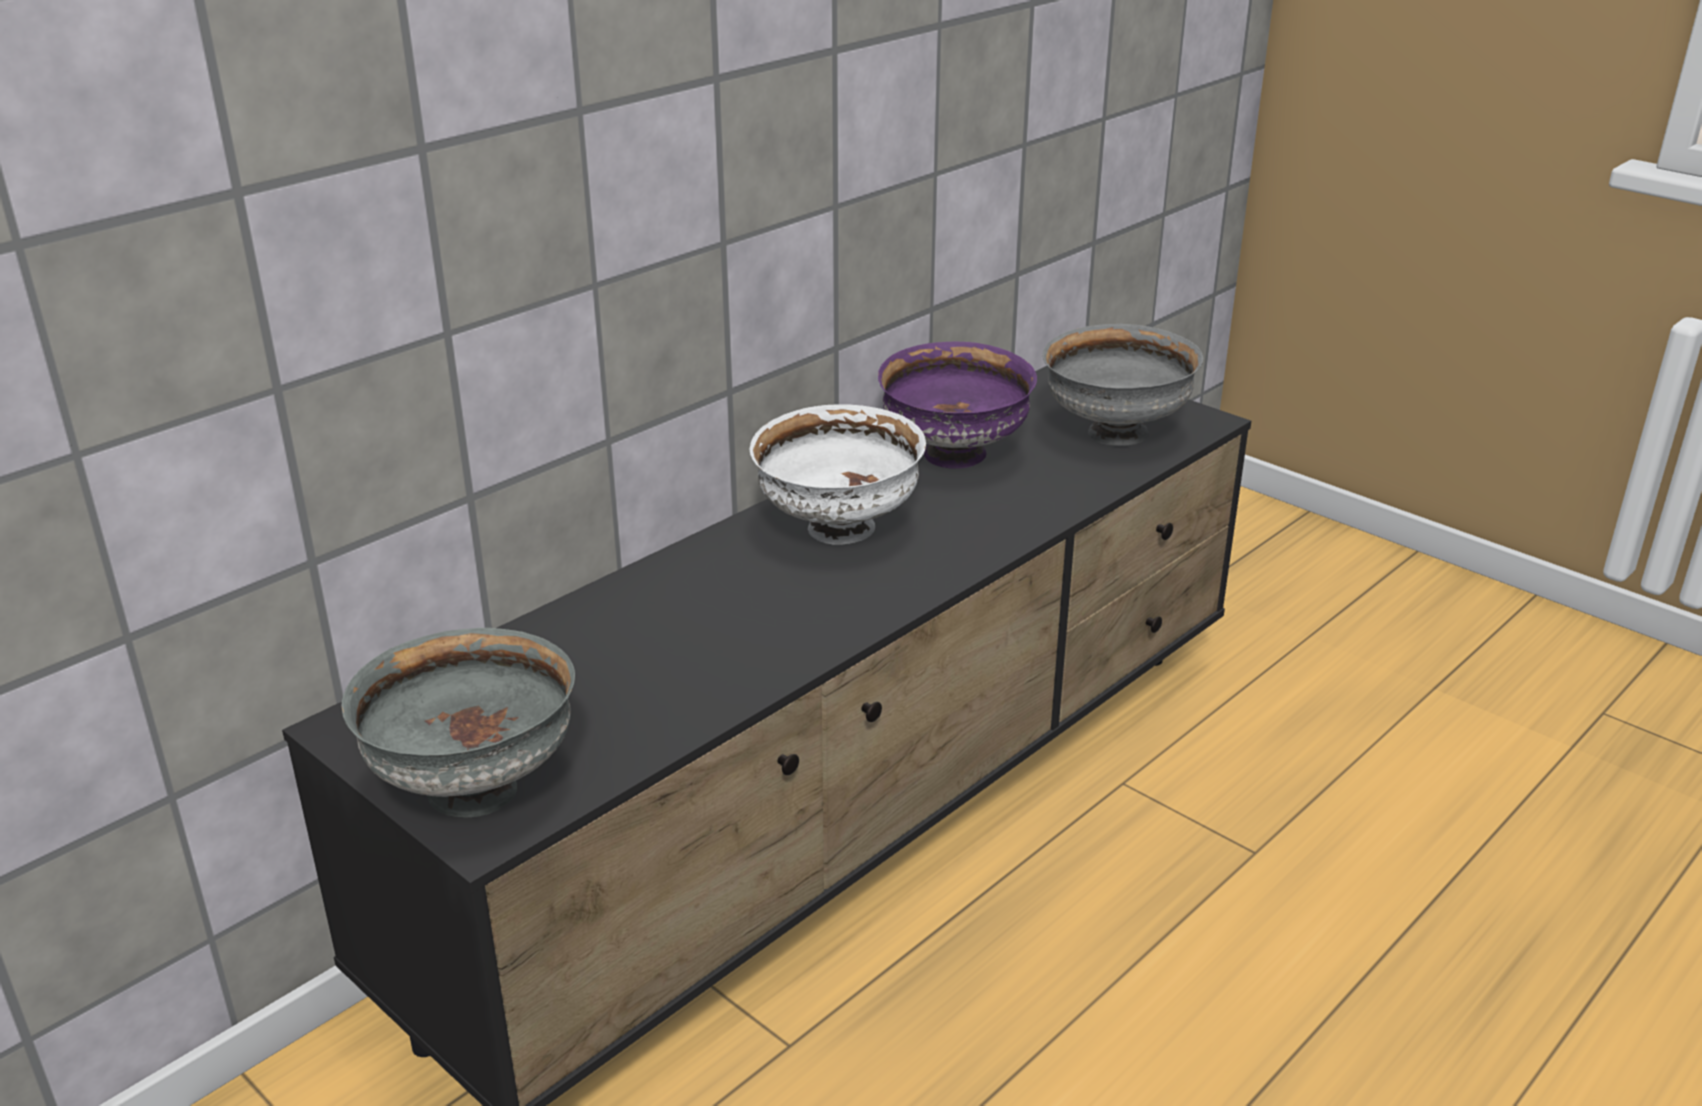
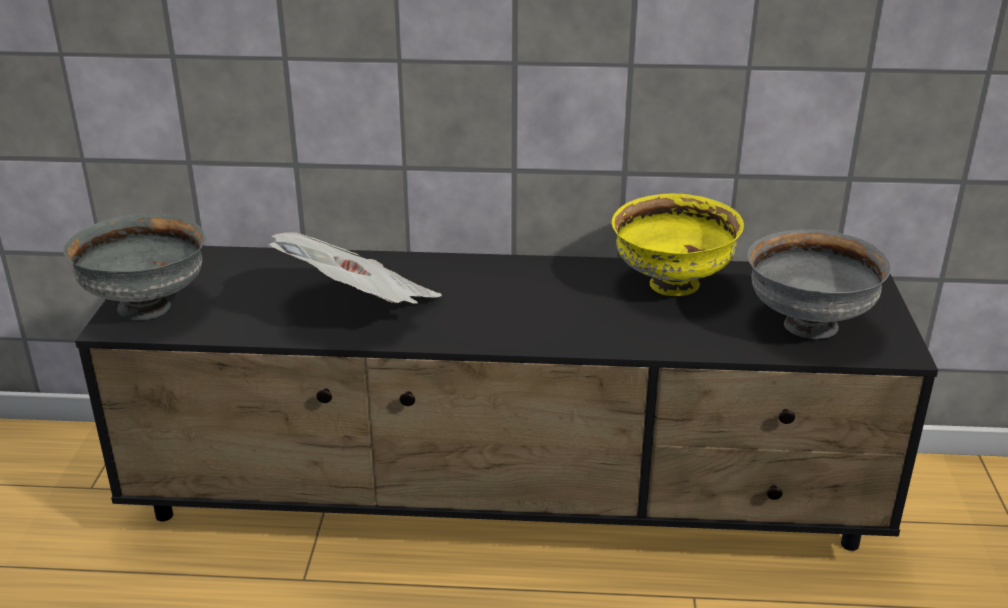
camera: 50 degrees right, 0 degrees up
(727, 636) = (360, 307): none -> newspaper
(840, 530) = (521, 289): white bowl -> none
(955, 456) = (672, 286): purple bowl -> yellow bowl

